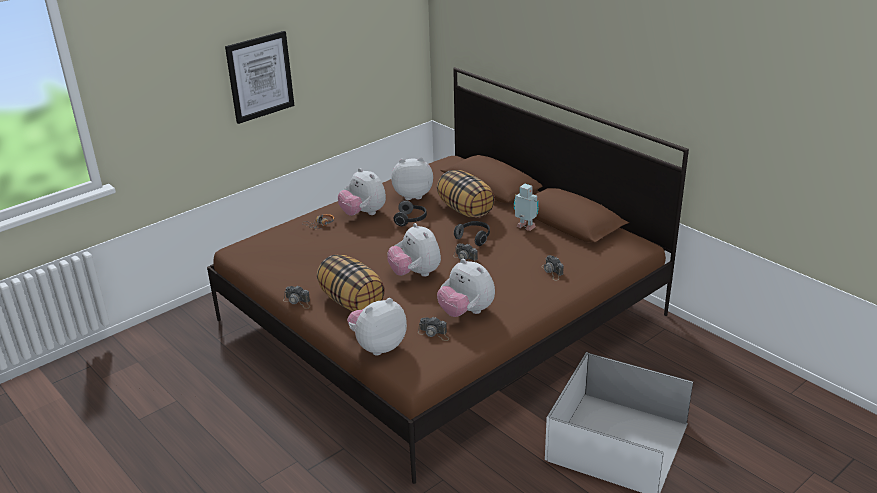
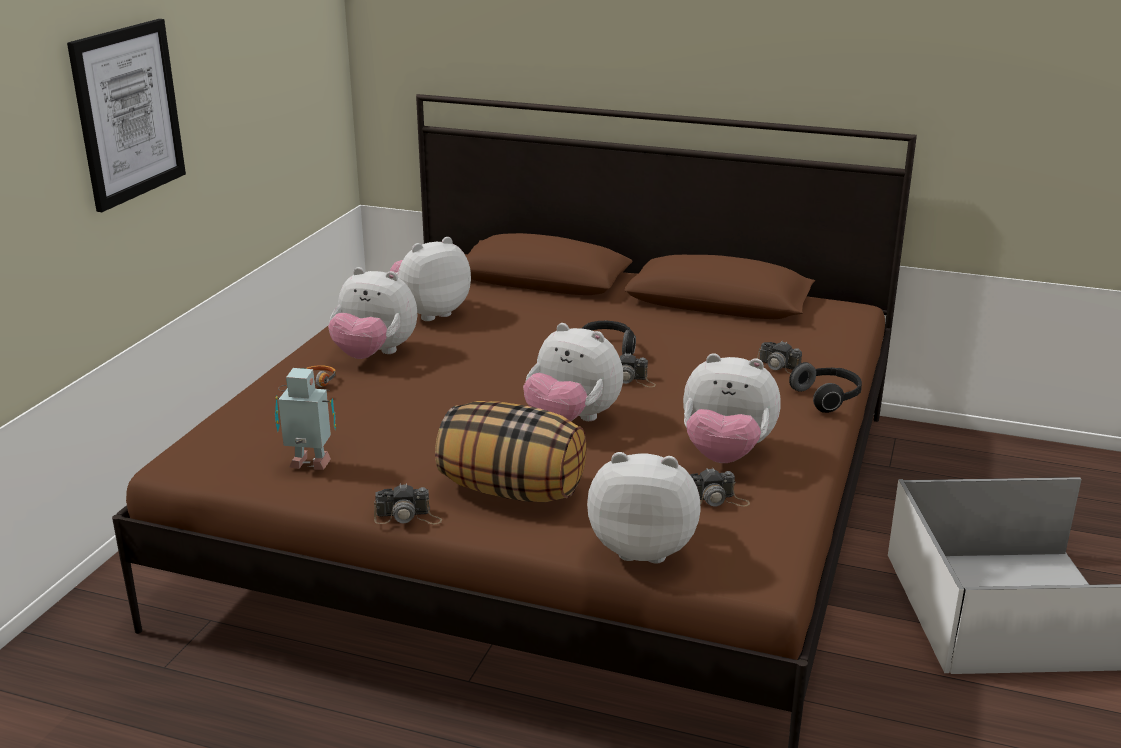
camera: 30 degrees left, 5 degrees down
(378, 346) = (643, 547): plush toy -> plush toy turned 75 degrees clockwise
(411, 220) = (472, 346): headphones -> headphones (827, 398)
(466, 210) = (544, 316): pillow -> none
(525, 228) = (666, 320): toy robot -> toy robot (310, 466)

